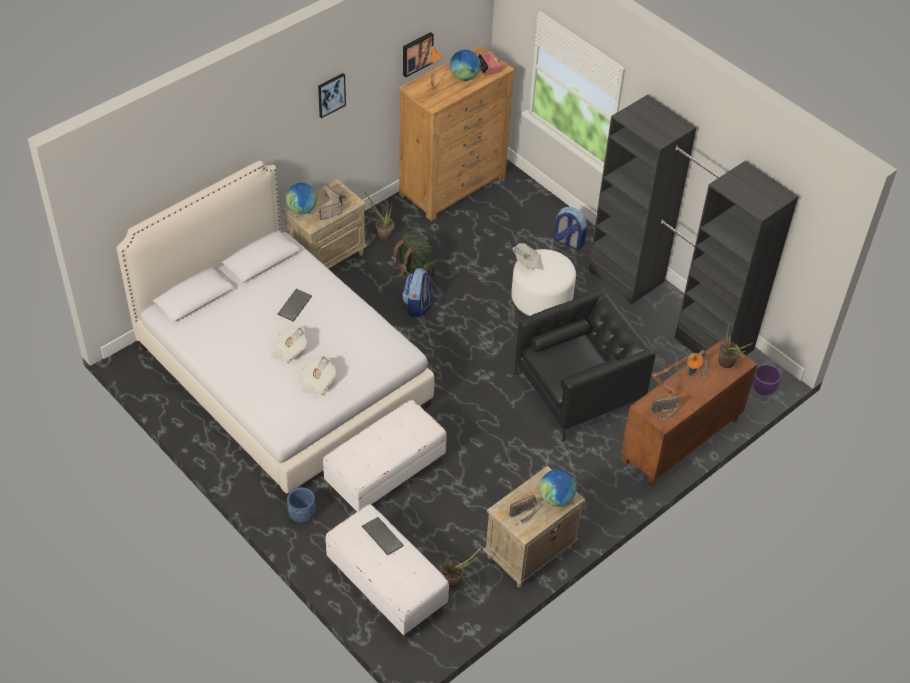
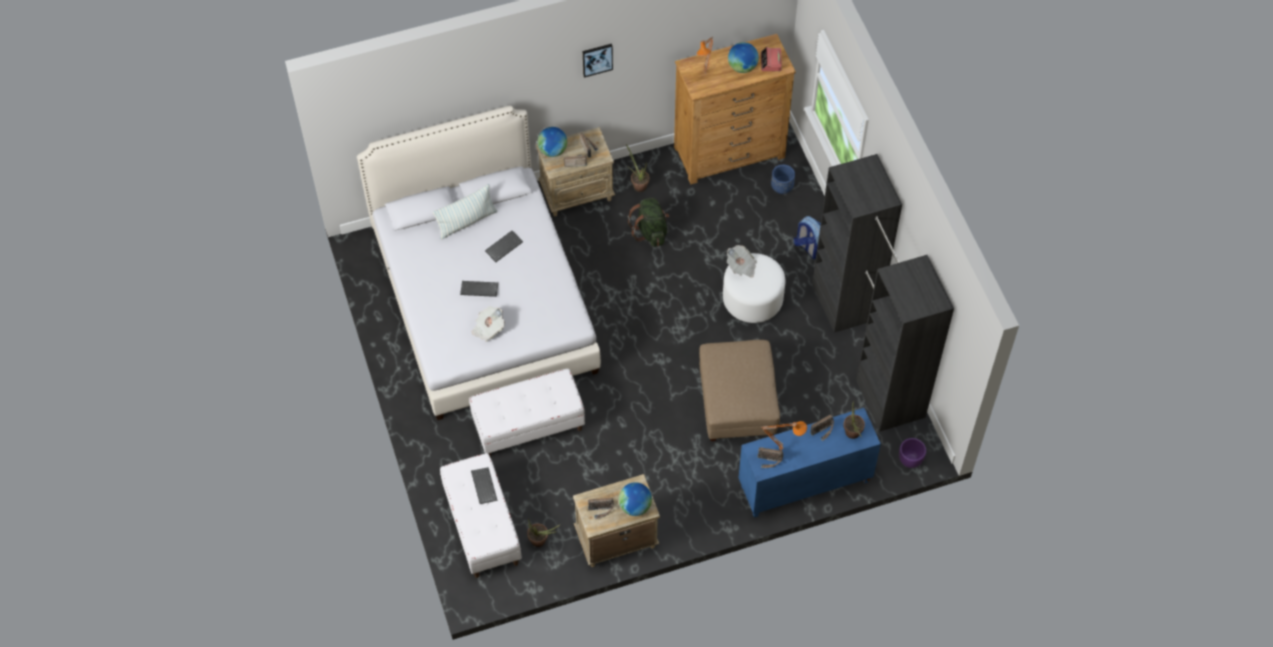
camera: 25 degrees right, 10 degrees up
(245, 294) = (466, 222): none -> pillow
(289, 350) = (478, 290): newspaper -> keyboard
(302, 515) = (443, 437): blue planter -> blue planter (782, 187)
(416, 53) = (699, 34): picture -> none
(418, 306) = (635, 270): backpack -> none
(578, 391) = (737, 404): black armchair -> beige ottoman
(680, 442) = (804, 485): brown cabinet -> blue cabinet

